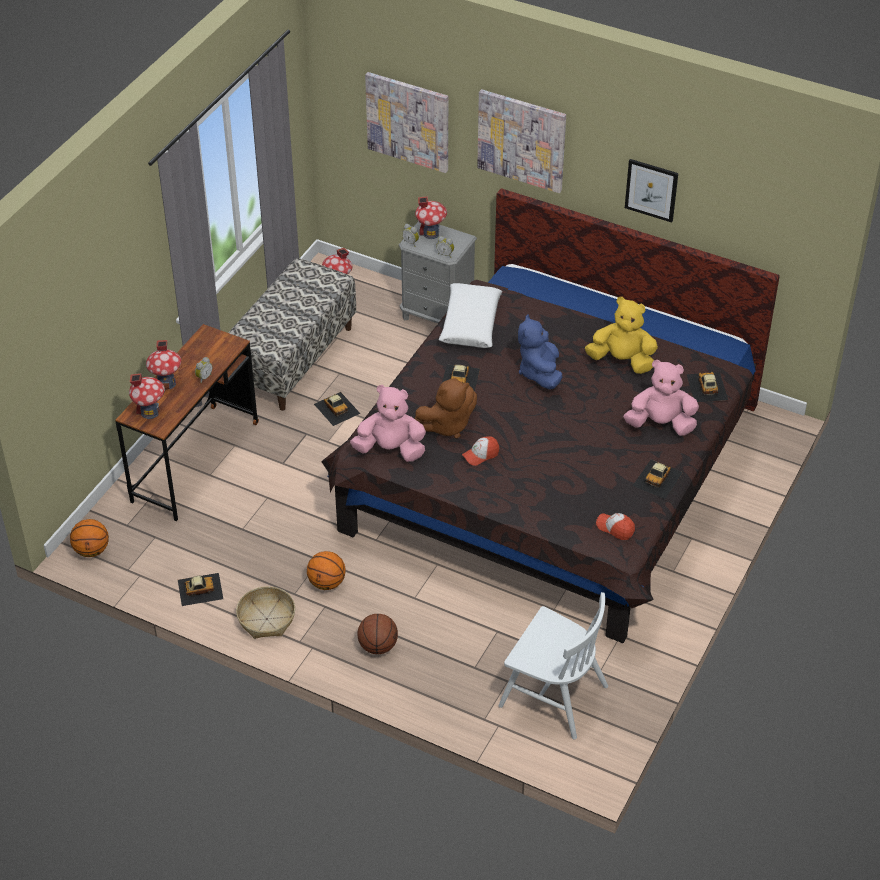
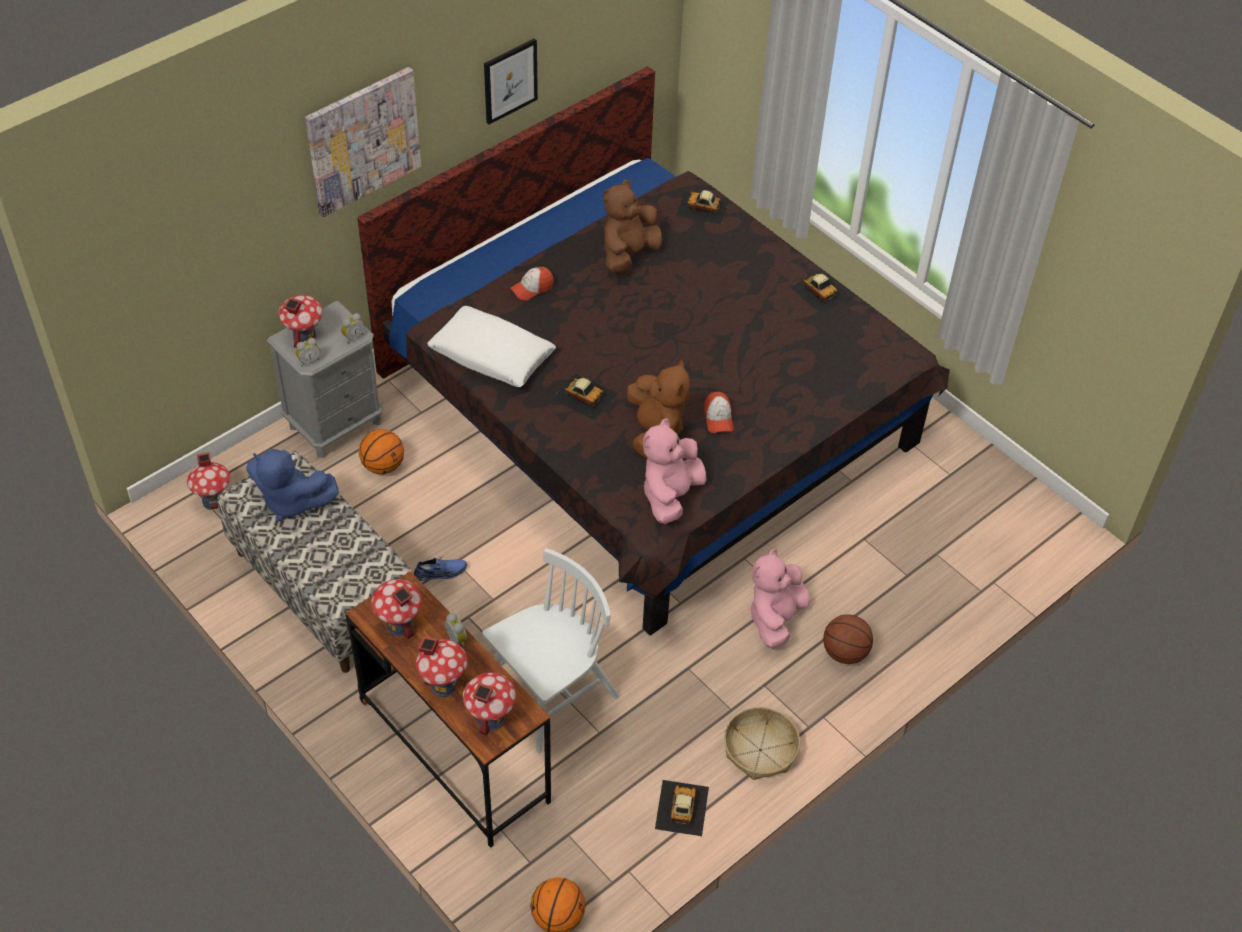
camera: 70 degrees left, 5 degrees up
(204, 350) = (399, 625): none -> toy house
(326, 583) = (728, 672): basketball -> basketball (383, 466)
(337, 408) = (440, 572): toy car -> blue shoe
(408, 121) = (220, 233): picture -> none
(540, 373) = (611, 325): blue plush toy -> blue plush toy (291, 501)
(553, 695) = (968, 523): white chair -> white chair (550, 694)
(615, 528) = (877, 348): cap -> cap (532, 288)
(622, 361) = (628, 254): yellow plush toy -> brown plush toy
(661, 424) = (741, 260): pink plush toy -> pink plush toy (775, 618)

